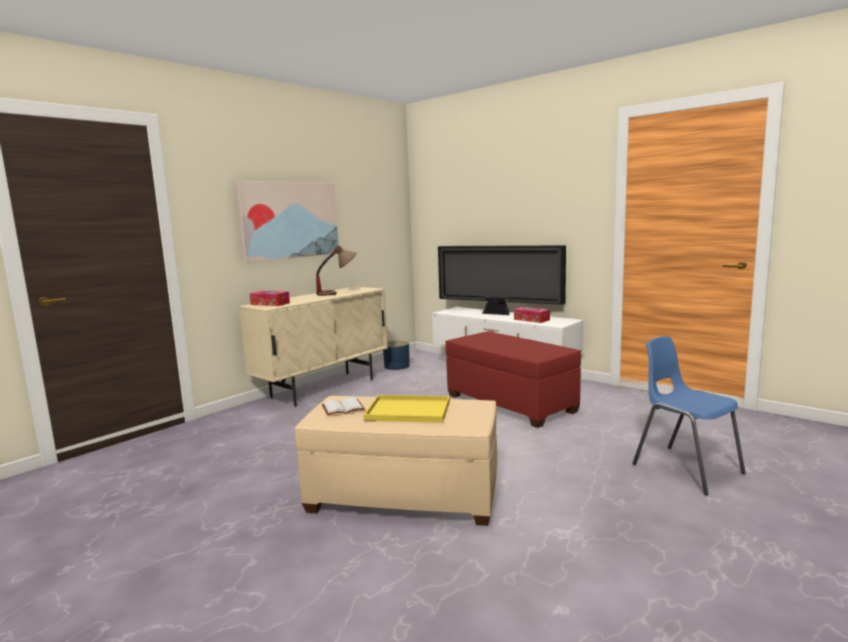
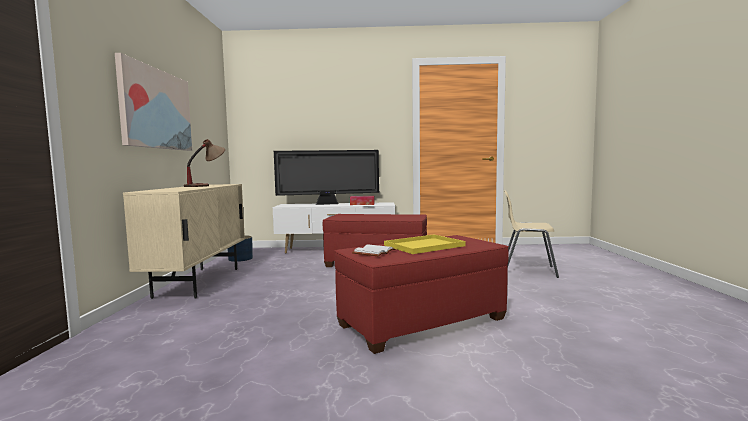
camera: 40 degrees left, 5 degrees down
(270, 304) = (161, 190): tissue box -> none
(404, 496) = (422, 322): beige ottoman -> red ottoman
(685, 468) = (527, 270): blue chair -> beige chair

